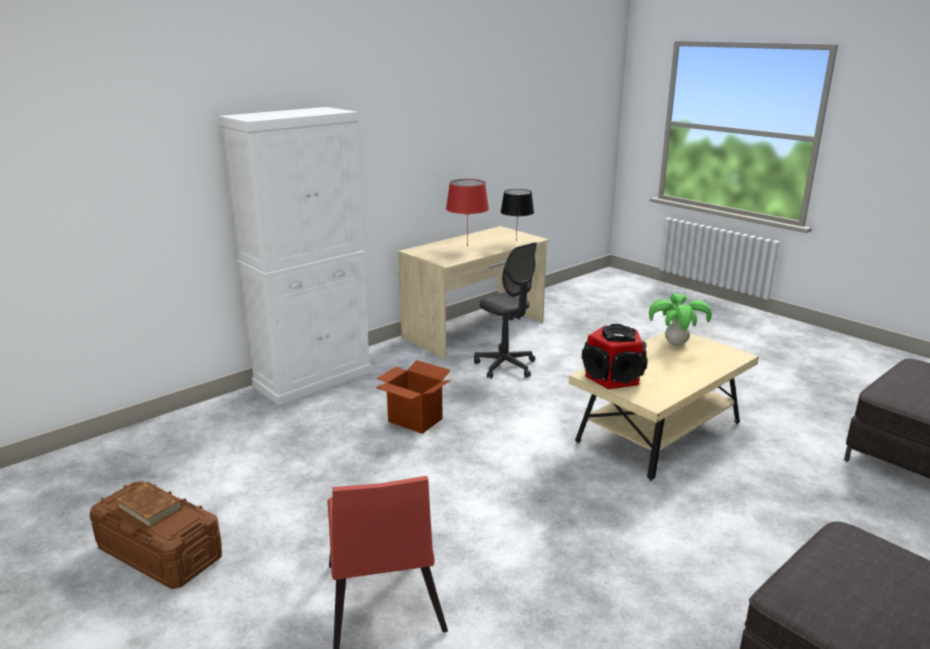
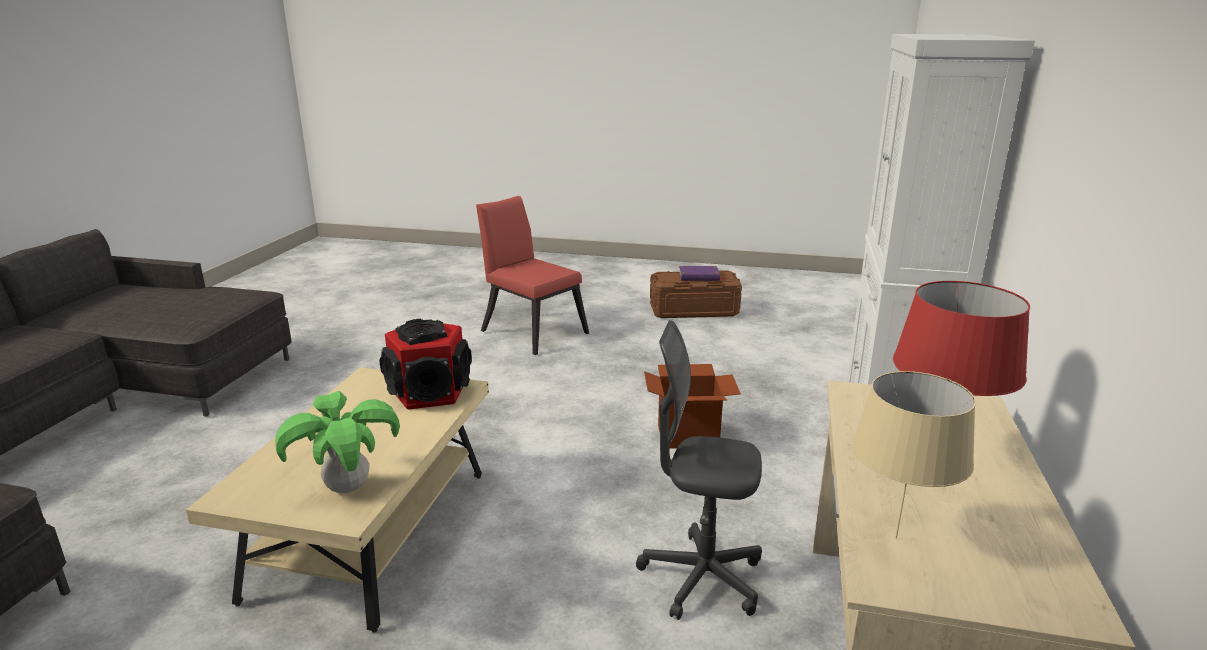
camera: 145 degrees right, 0 degrees up
(150, 507) = (699, 277): brown book -> purple book
(516, 241) = (896, 539): black table lamp -> beige table lamp

